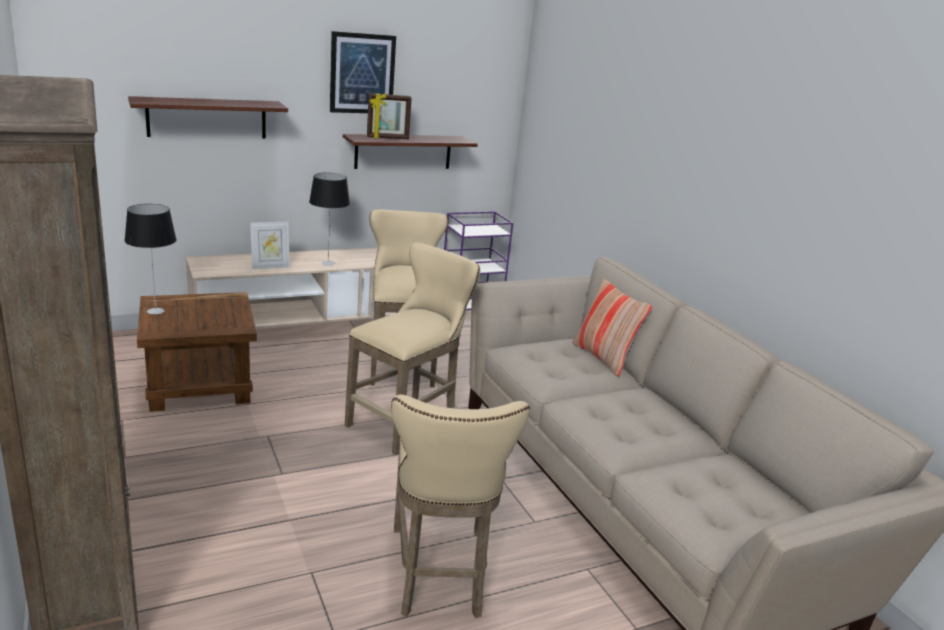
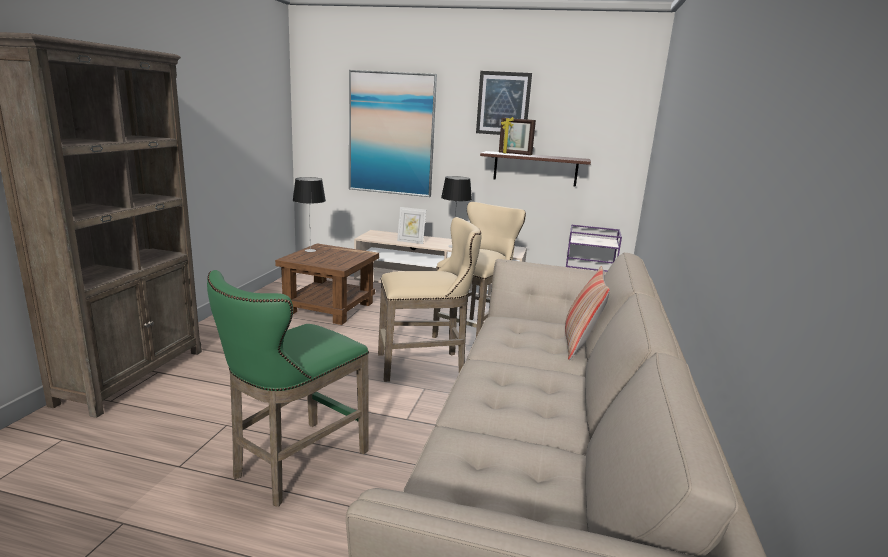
camera: 40 degrees right, 5 degrees down
(207, 118) = (391, 134): shelf -> picture
(438, 575) = (294, 465): beige stool -> green stool

